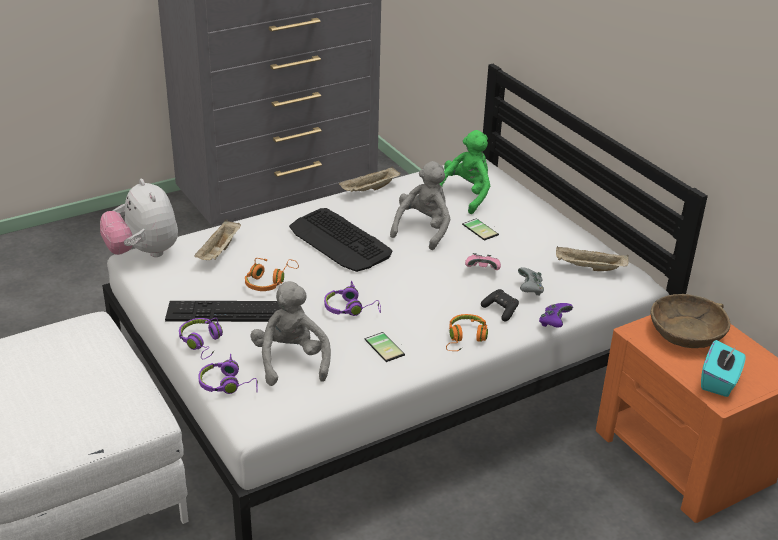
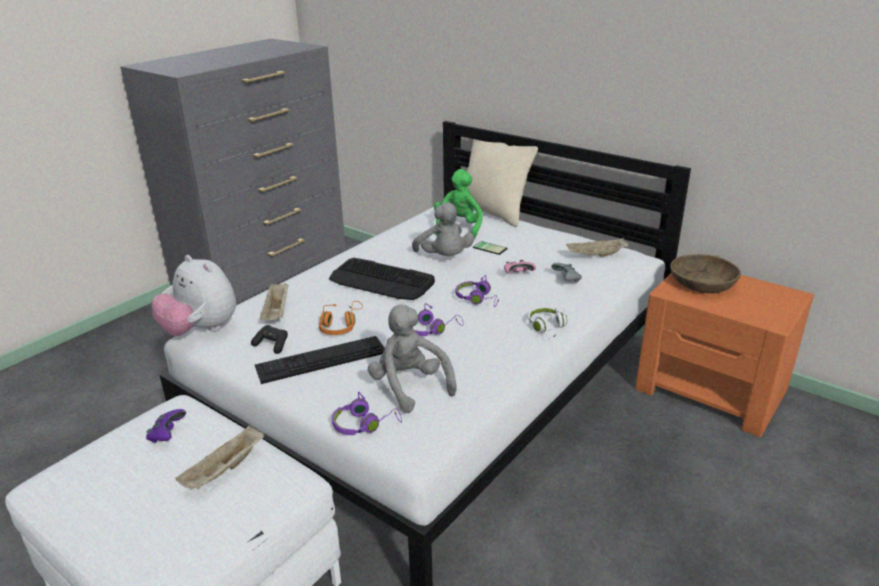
camera: 20 degrees left, 5 degrees down
(202, 343) = (313, 393): purple headphones -> purple headphones (478, 299)
(369, 190) = (377, 239): beige tray -> beige tray (225, 470)
(386, 346) = (486, 351): phone -> none
(423, 229) = (444, 258): grey plush toy -> grey plush toy turned 150 degrees clockwise
(465, 338) = (547, 328): orange headphones -> white headphones
(500, 310) = (556, 300): black game controller -> black game controller (272, 345)
(520, 184) = (494, 213): none -> beige pillow
(554, 322) = (605, 299): purple game controller -> purple game controller (167, 435)
(719, 381) = (758, 311): turquoise tissue box -> none

